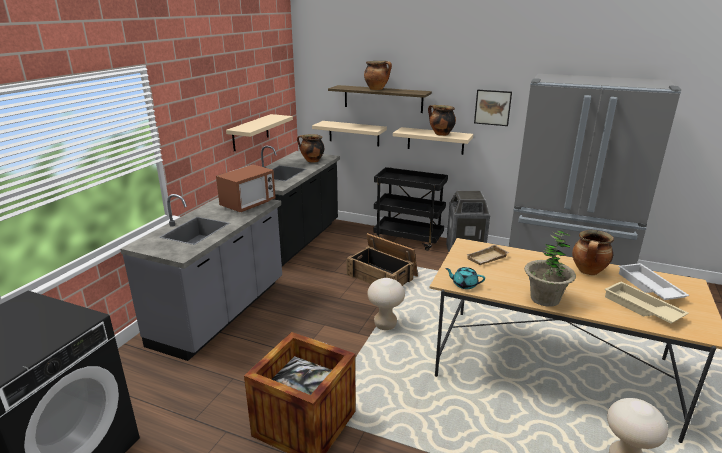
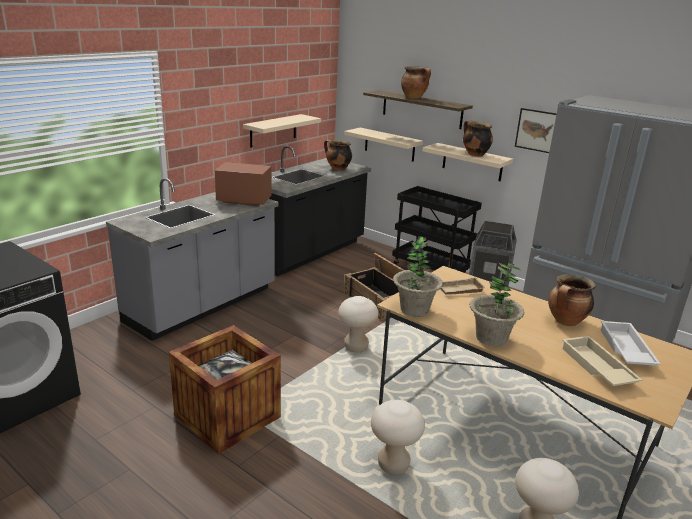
camera: 15 degrees right, 0 degrees up
(248, 204) = (244, 201): microwave -> microwave turned 135 degrees counterclockwise
(464, 284) = (414, 309): turquoise teapot -> potted plant
(479, 433) = (393, 465): none -> beige stool

